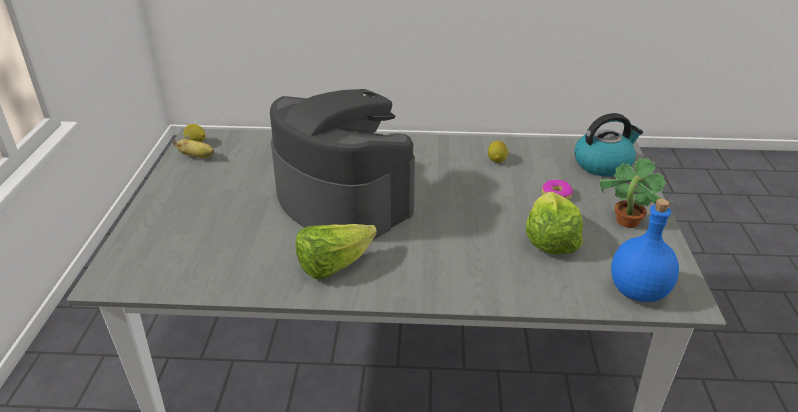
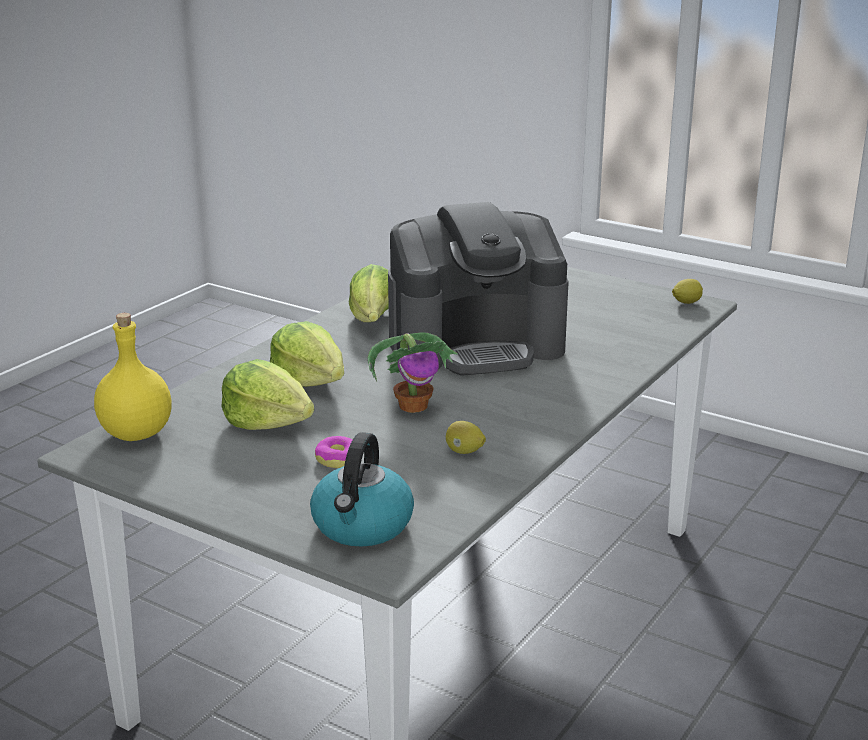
camera: 120 degrees right, 10 degrees down
(197, 157) = (648, 299): banana -> none
(474, 249) = (309, 381): none -> lettuce
(626, 221) = (231, 480): potted plant -> potted plant (414, 406)
(638, 290) = (136, 434): blue bottle -> yellow bottle

